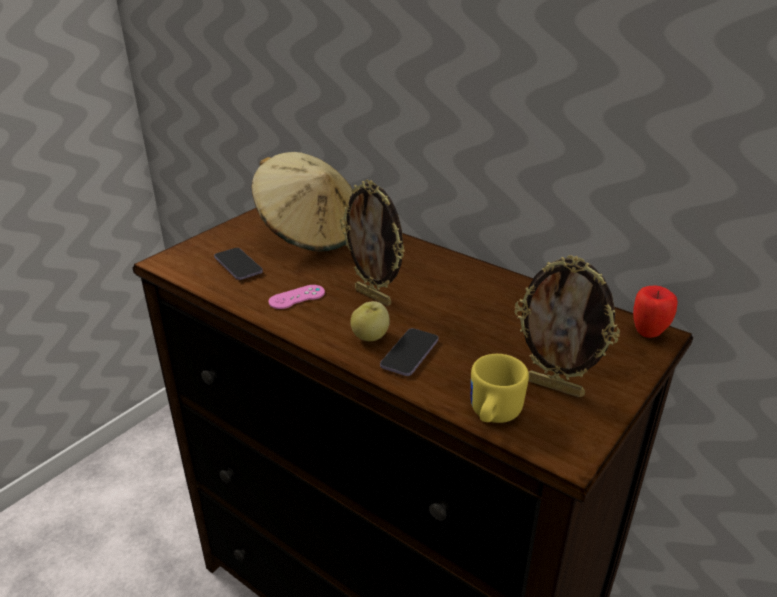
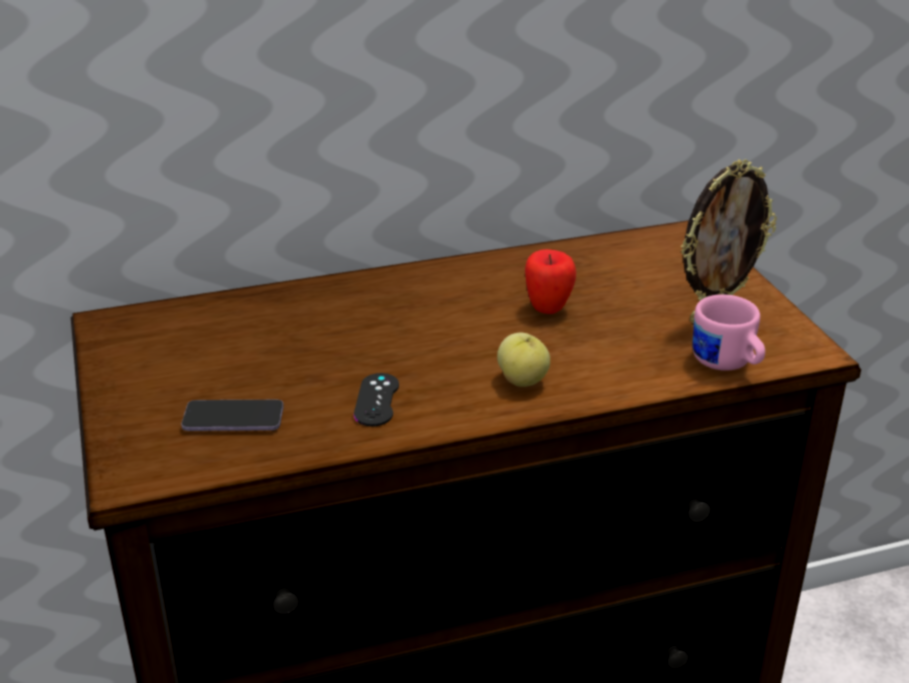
camera: 55 degrees left, 0 degrees up
(297, 297) = (376, 400): pink game controller -> black game controller
(309, 233) = (225, 336): beige hat -> none
(374, 297) = (443, 348): picture frame -> none
(409, 354) = (581, 369): phone -> none
(492, 415) = (727, 364): yellow mug -> pink mug
(648, 332) = (680, 235): apple -> apple (548, 308)

